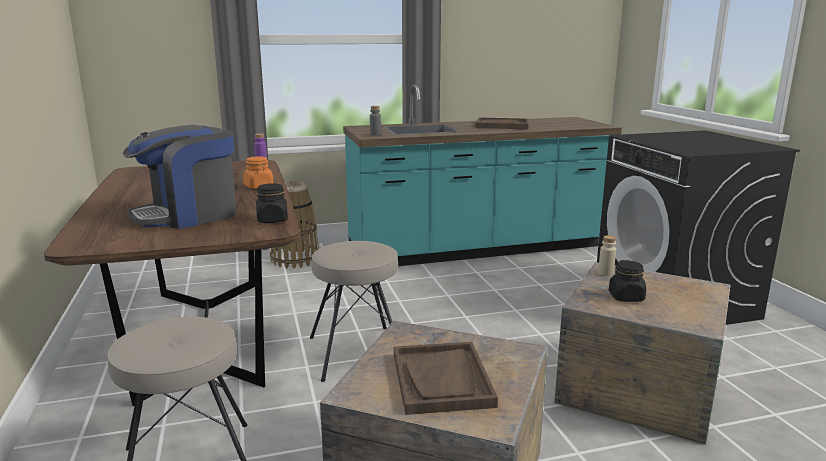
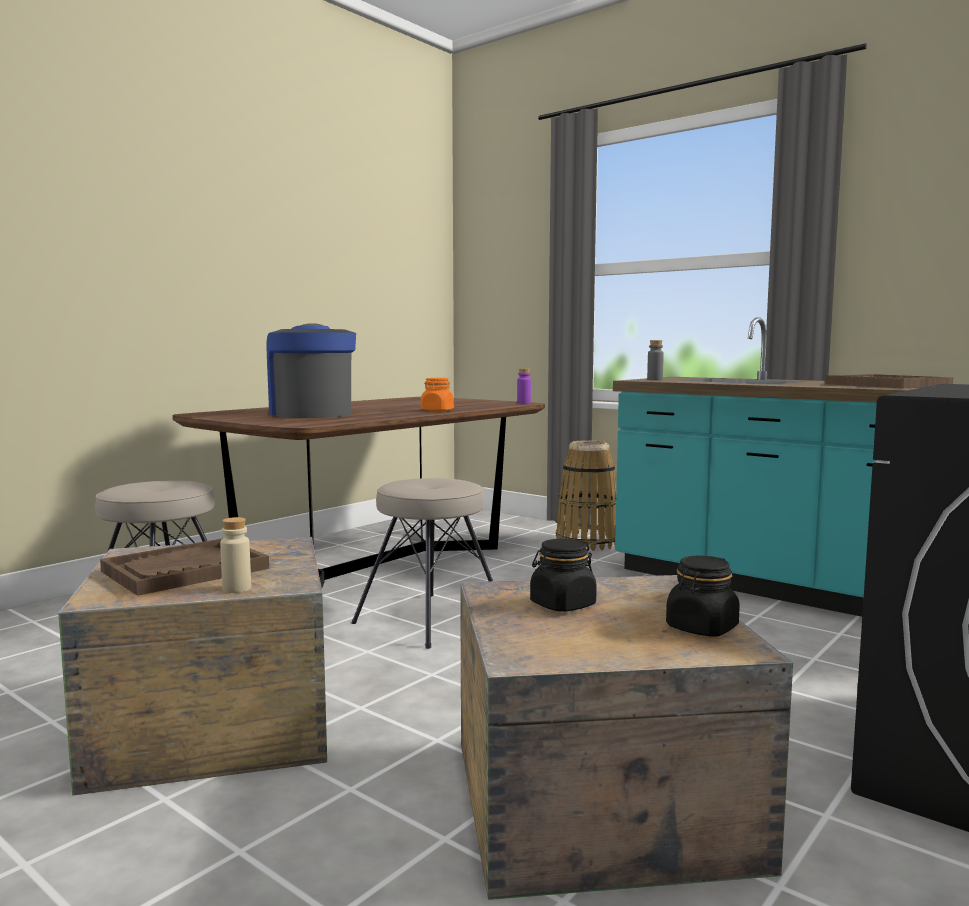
camera: 55 degrees right, 10 degrees down
(188, 216) = (311, 414): coffee machine -> coffee machine turned 45 degrees clockwise
(272, 220) = (334, 421): black jar -> black jar (701, 628)
(605, 273) = (642, 584): beige bottle -> beige bottle (236, 589)

